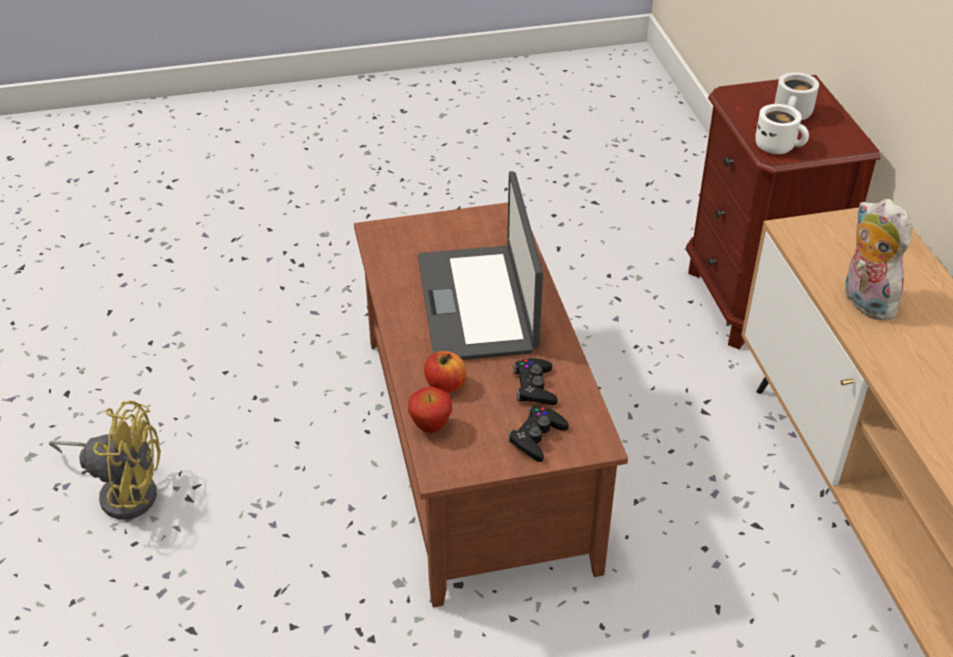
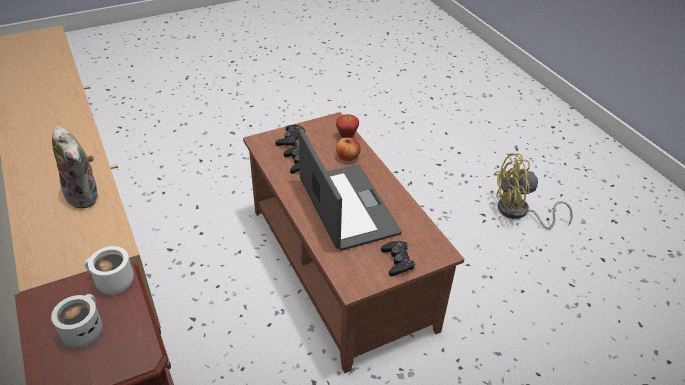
camera: 165 degrees right, 0 degrees up
(438, 230) = (397, 261): none -> black game controller

